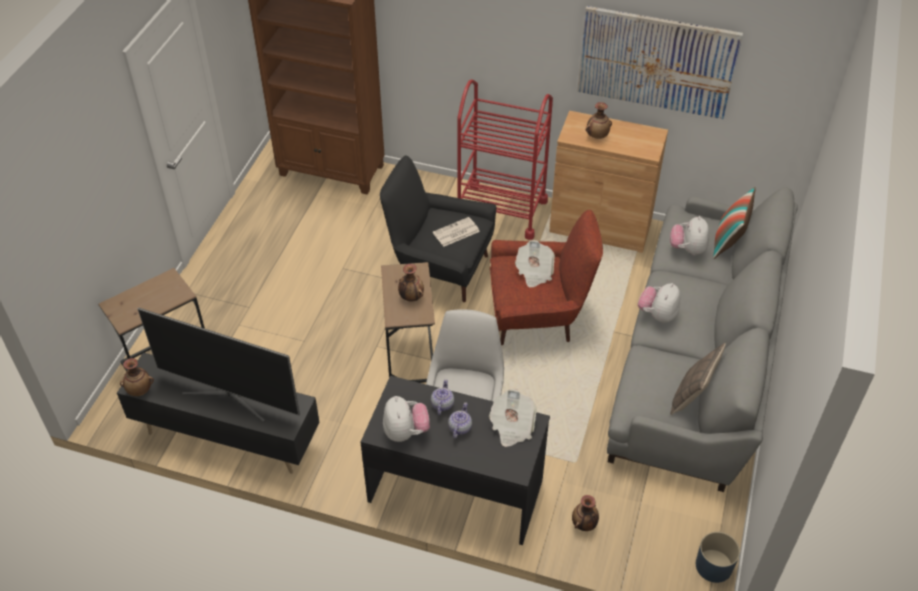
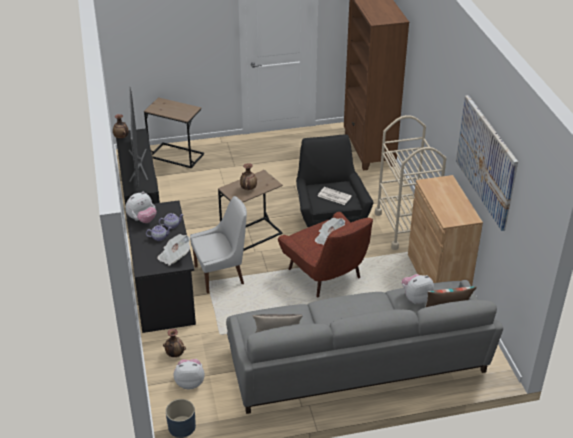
camera: 60 degrees right, 10 degrees down
(501, 211) = (405, 227): red cart -> beige cart
(597, 136) = (439, 194): vase -> none
(657, 315) = (337, 302): plush toy -> plush toy (190, 382)

